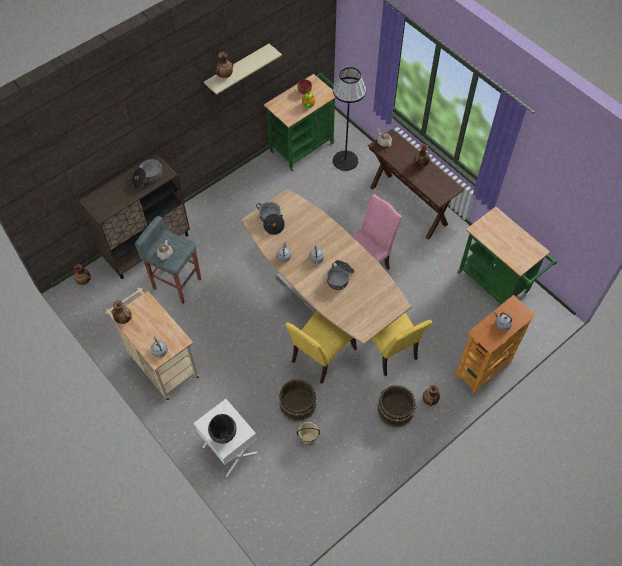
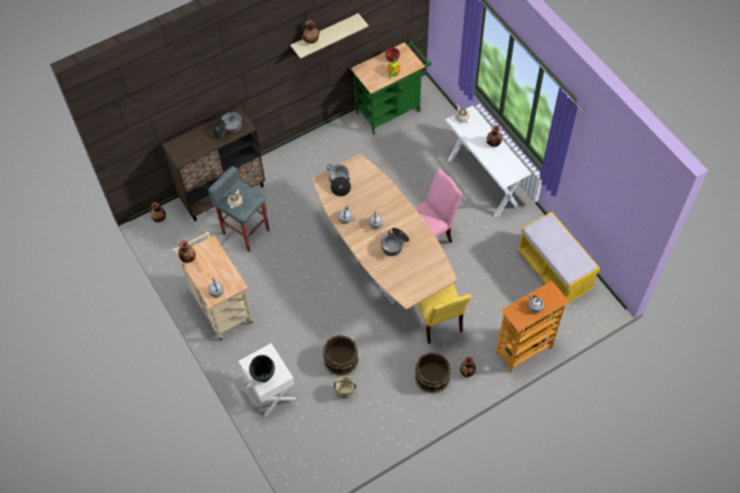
camera: 10 degrees right, 0 degrees up
(321, 356) = (370, 317): yellow chair -> none
(345, 160) = (428, 130): black floor lamp -> none
(408, 205) = (482, 182): brown console table -> white console table
(496, 285) = (554, 271): green cart -> yellow bench

